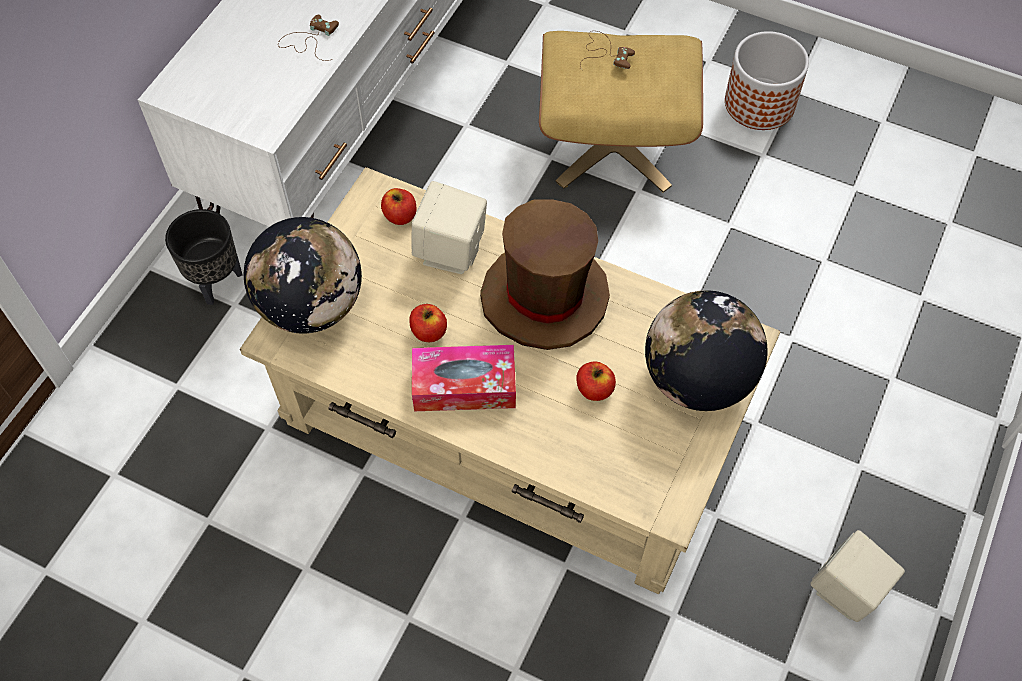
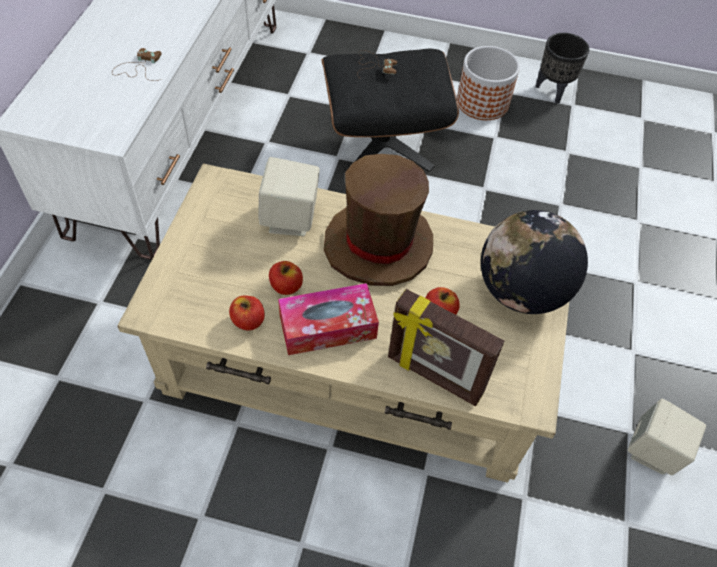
camera: 15 degrees left, 5 degrees down
(217, 282) = (81, 286): black planter -> black planter (553, 91)
(311, 306) = (177, 280): globe -> none
(400, 216) = (241, 197): apple -> apple (248, 321)
(568, 462) = (434, 376): none -> picture frame
(614, 144) = (383, 143): beige ottoman -> black ottoman

